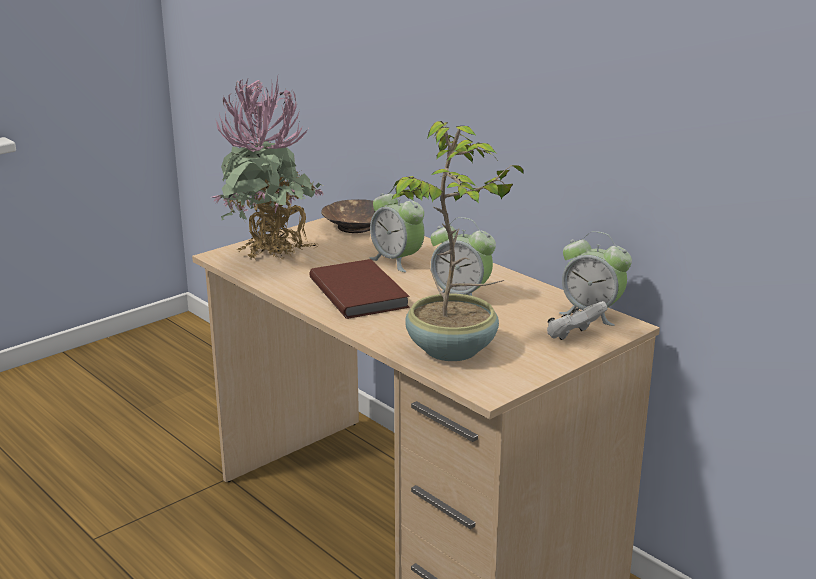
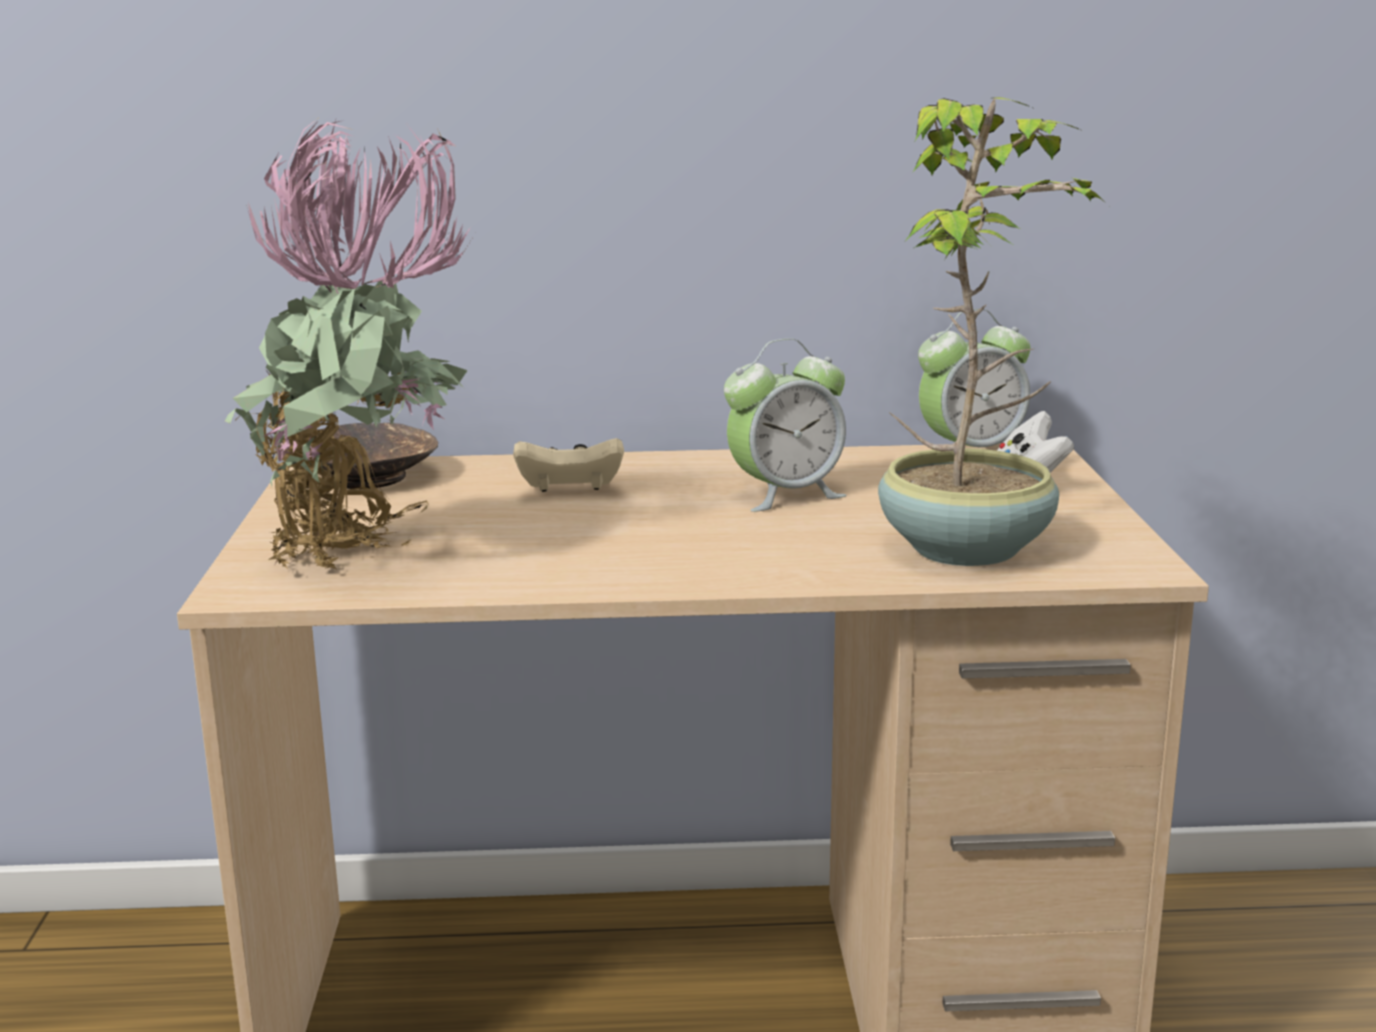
camera: 50 degrees left, 5 degrees down
(360, 292) = (640, 542): brown book -> none
(397, 261) = (570, 491): alarm clock -> beige game controller

